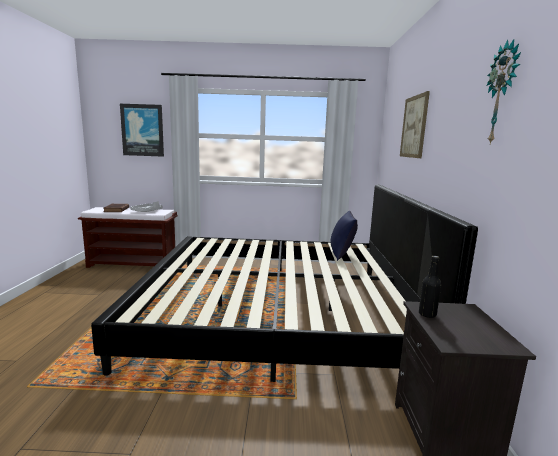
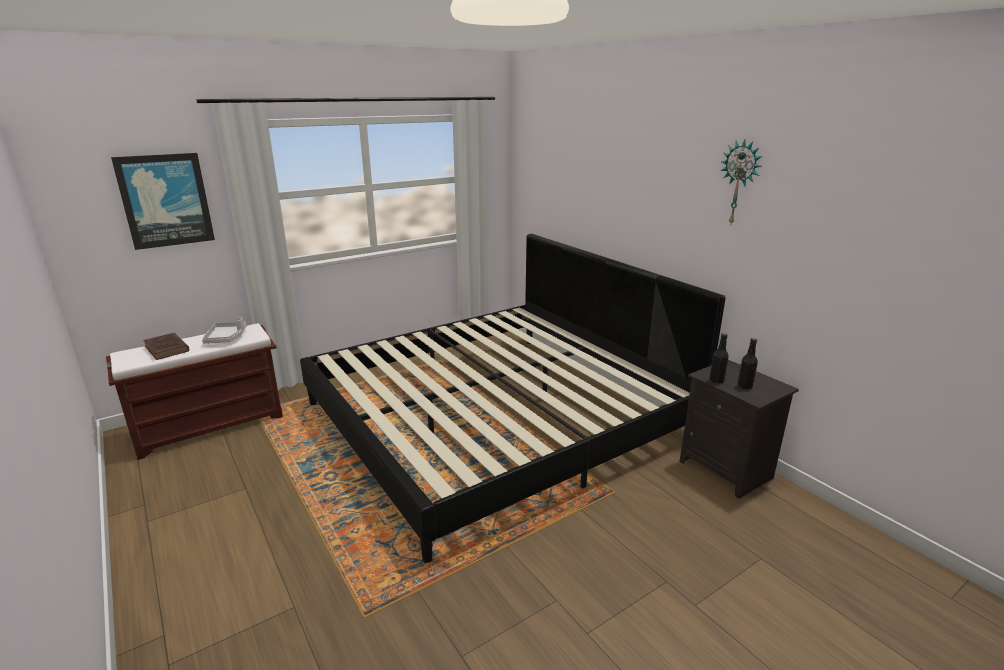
camera: 35 degrees left, 10 degrees up
(342, 254) = (521, 329): blue pillow -> none
(414, 127) = (594, 176): picture -> none
(455, 329) = (744, 386): none -> black bottle

